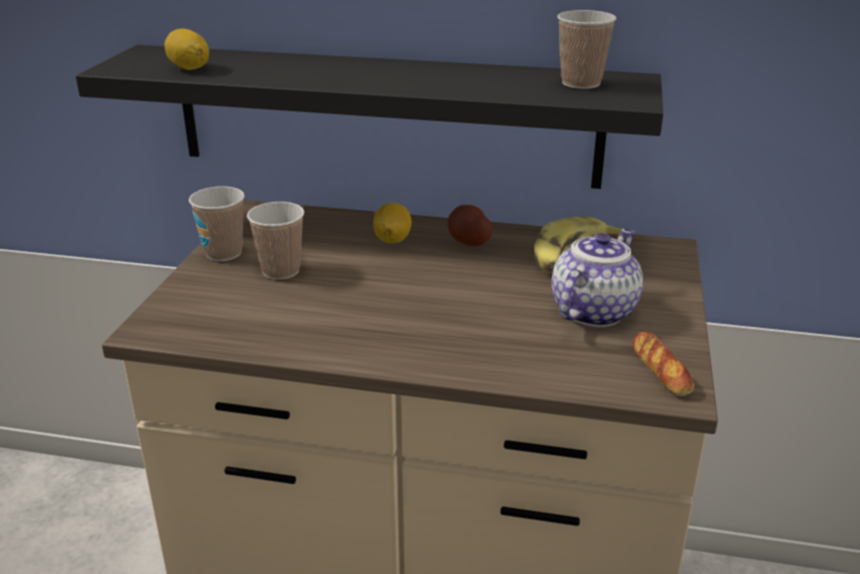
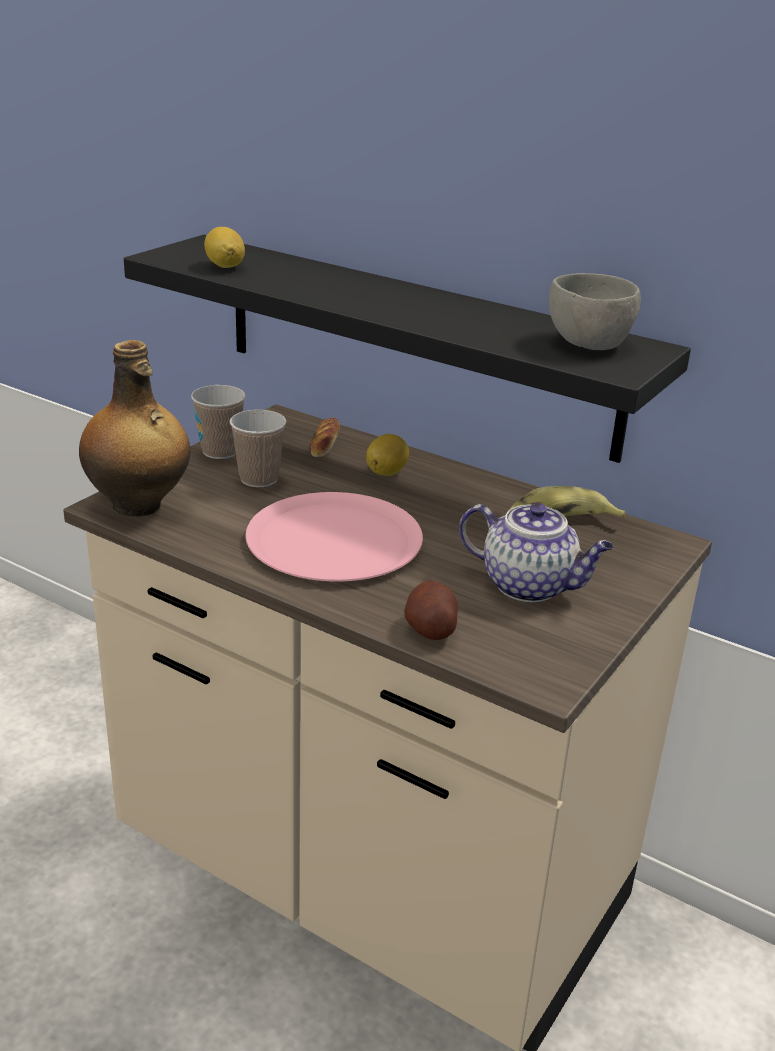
camera: 20 degrees right, 0 degrees up
(180, 323) = (138, 506): none -> bottle
(395, 311) = (334, 540): none -> pink plate
(468, 241) = (461, 490): potato -> potato (430, 629)
(581, 83) = (587, 343): cup -> grey bowl
(593, 310) = (530, 585): teapot -> teapot turned 60 degrees clockwise
(660, 369) = (549, 657): bread -> bread (325, 443)

